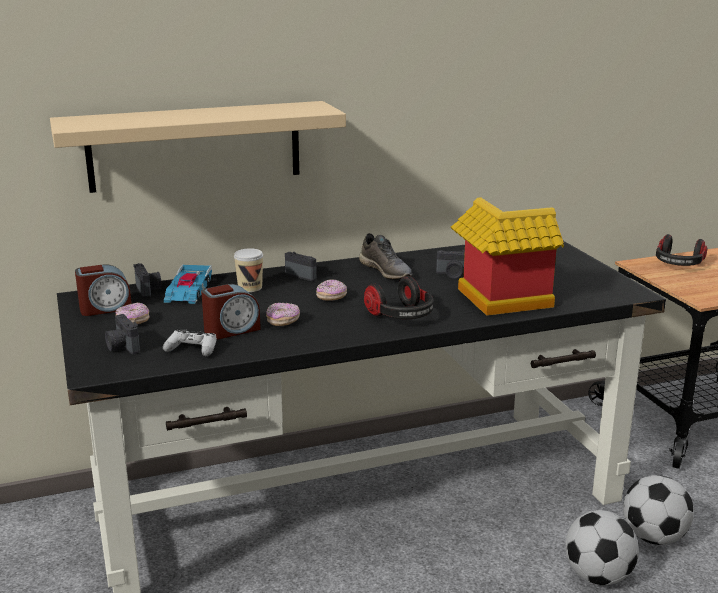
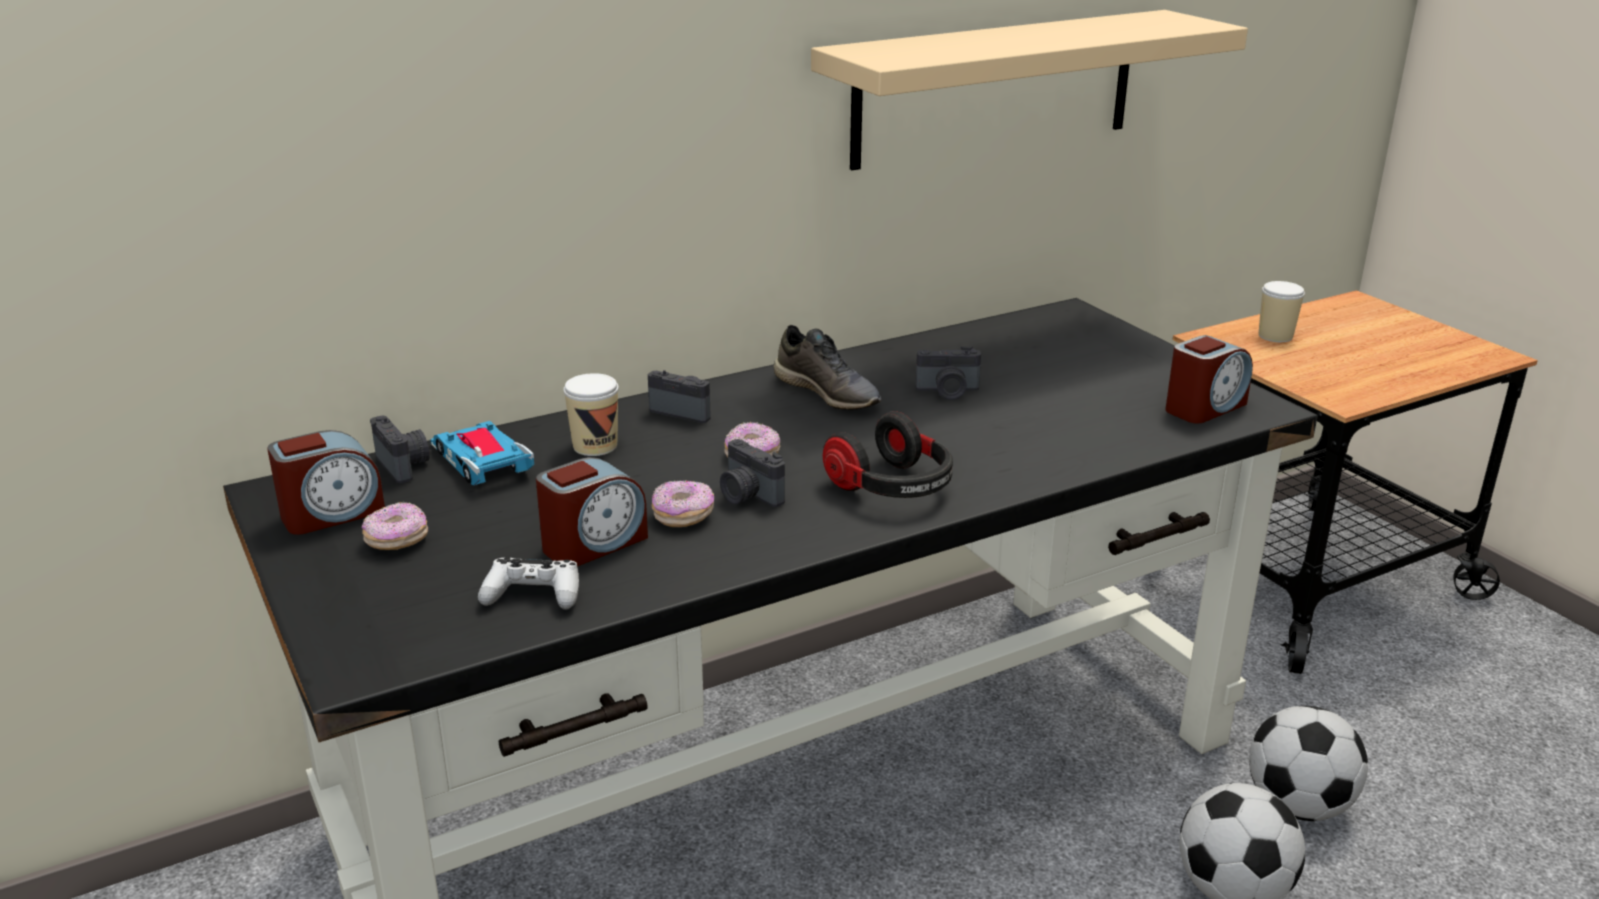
camera: 10 degrees left, 5 degrees up
(122, 347) = (394, 602): camera -> camera (747, 496)
(188, 290) = (481, 461): toy car -> toy car turned 150 degrees clockwise
(195, 146) = (471, 186): beige shelf -> beige shelf (995, 88)
(497, 301) = (1045, 442): toy house -> none
(599, 291) = (1204, 407): none -> alarm clock
(678, 265) = (1275, 336): headphones -> cup

